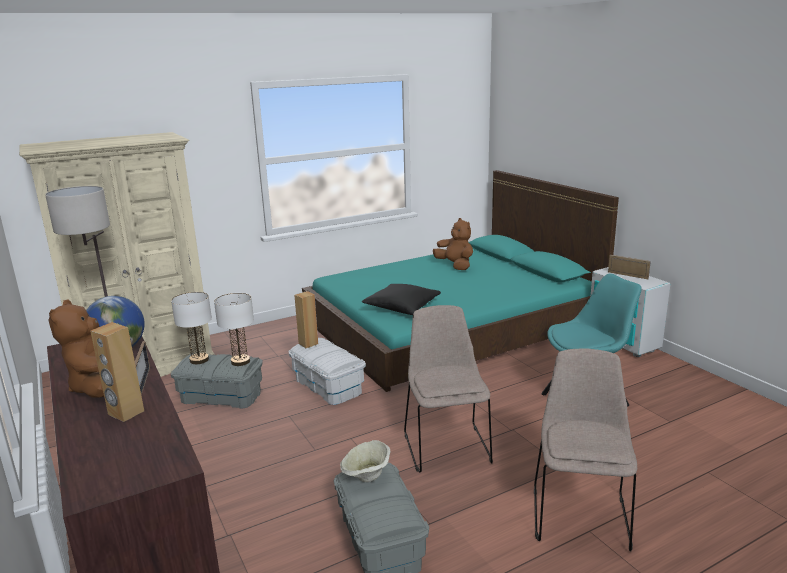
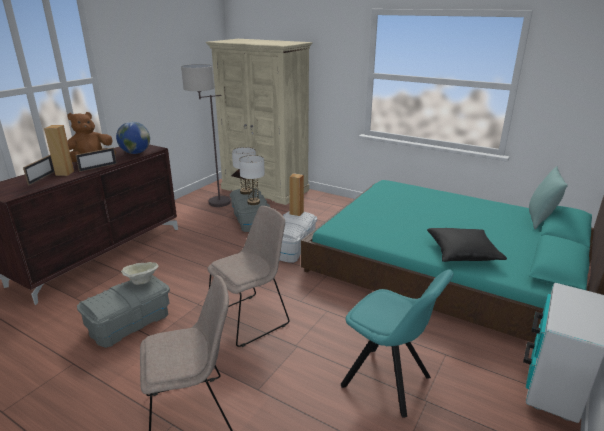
camera: 60 degrees right, 5 degrees up
(402, 308) = (365, 220): black pillow -> black pillow (462, 253)
(455, 266) = (490, 218): brown plush toy -> none
(476, 253) = (540, 220): none -> turquoise pillow
(627, 275) = (577, 308): picture frame -> picture frame (41, 178)

